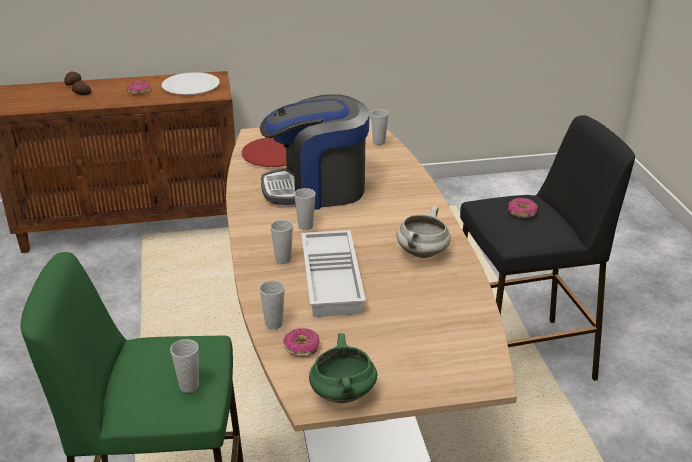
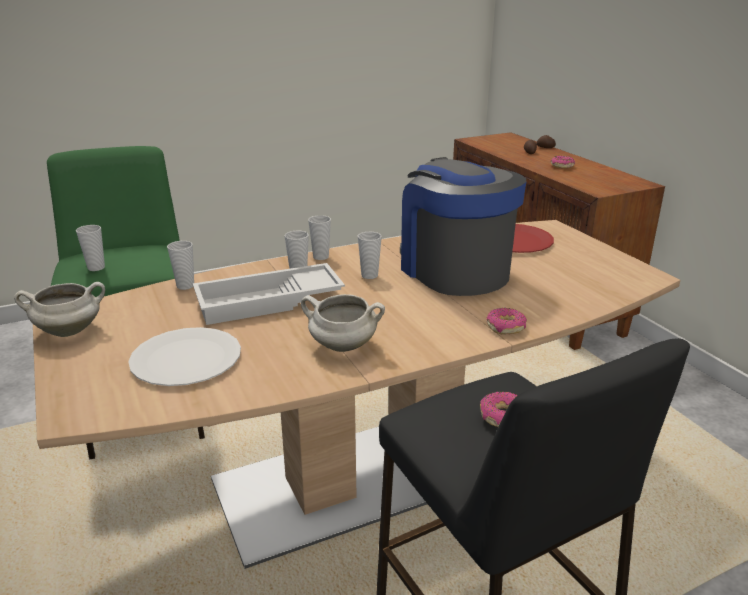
camera: 75 degrees right, 5 degrees down
(190, 86) = (602, 179): white plate -> white plate (186, 359)
(302, 347) = (147, 303): donut -> donut (506, 327)
(342, 393) = (70, 331): green cooking pot -> white cooking pot
(379, 142) = (612, 289): cup -> cup (321, 257)

